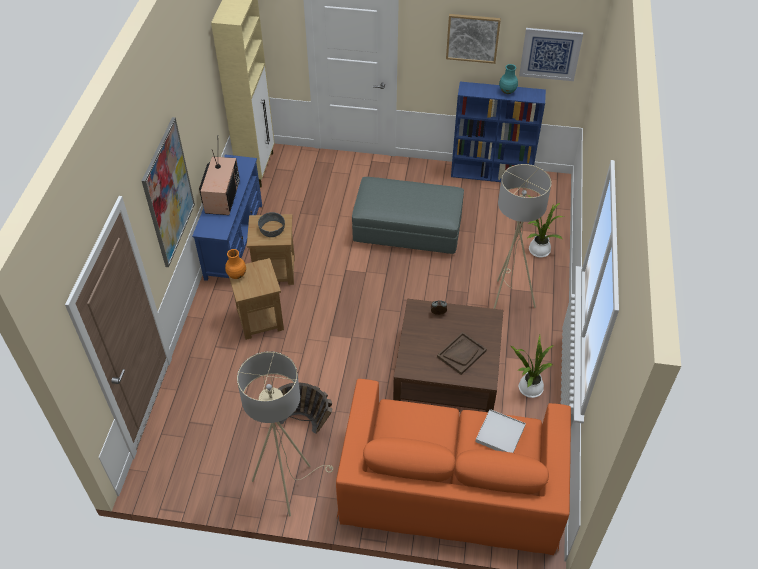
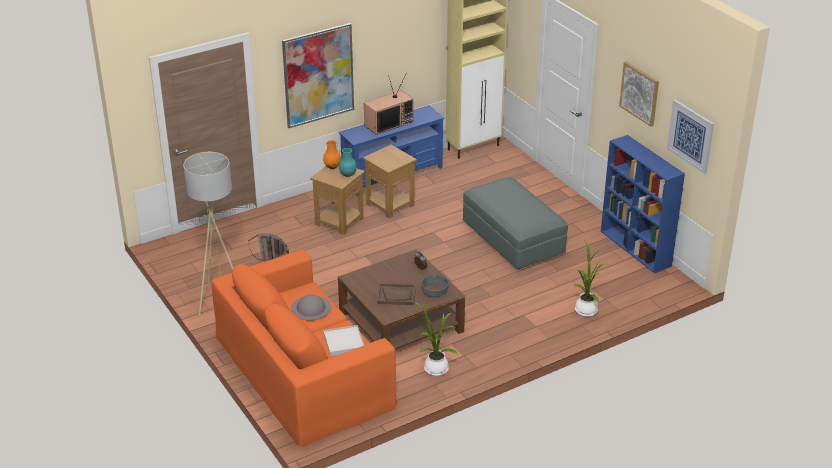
camera: 50 degrees right, 15 degrees down
(272, 228) = (391, 158): grey bowl -> grey bowl (435, 290)
(426, 426) = (311, 307): none -> grey hat
(505, 299) = (509, 317): beige floor lamp -> none
(507, 91) = (651, 158): turquoise vase -> turquoise vase (347, 174)

